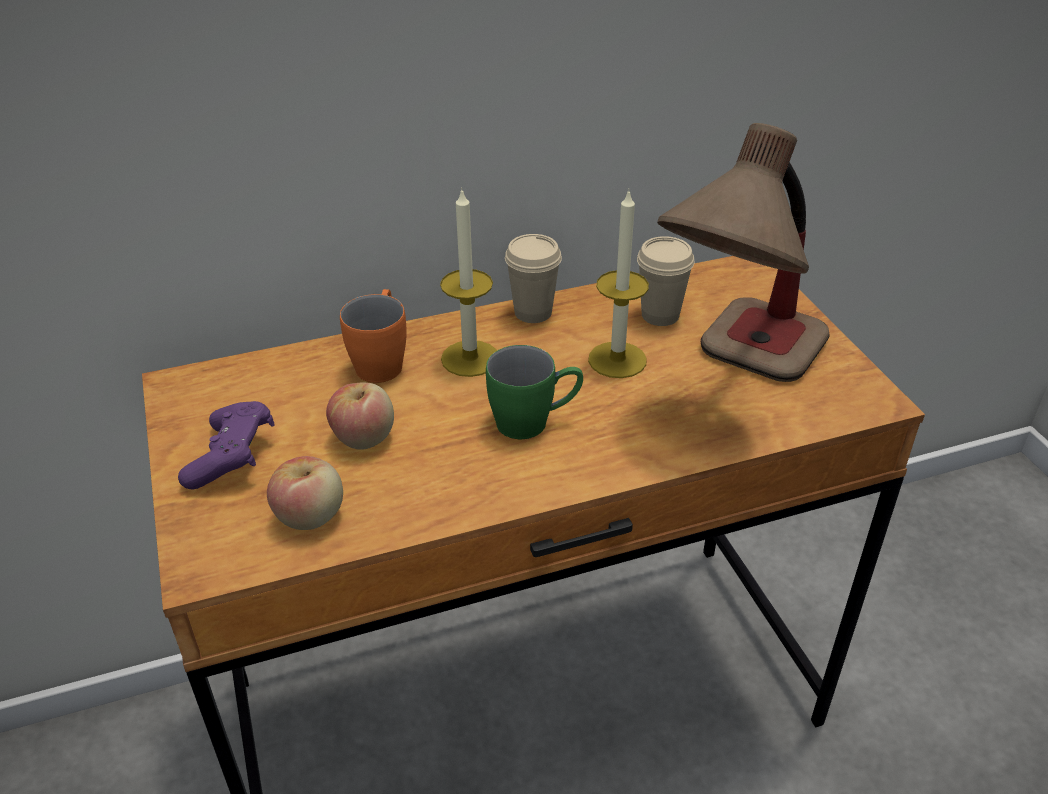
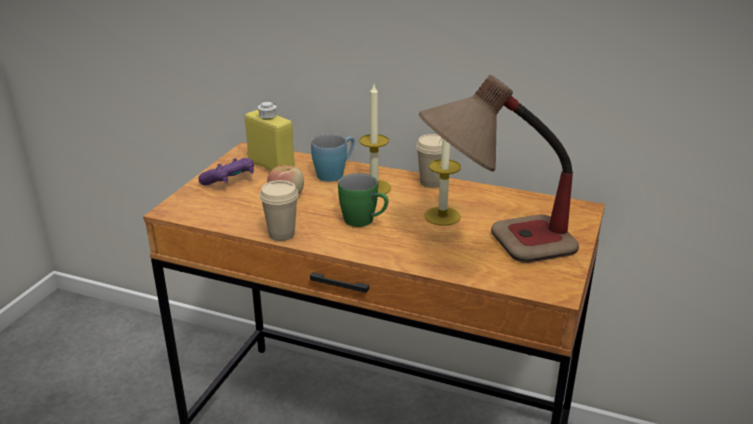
camera: 40 degrees right, 10 degrees down
(264, 396) = (271, 167): none -> yellow bottle
(311, 515) = (229, 212): apple -> none
(381, 360) = (335, 173): orange mug -> blue mug
(660, 315) = (495, 208): beige cup -> beige cup (281, 234)

